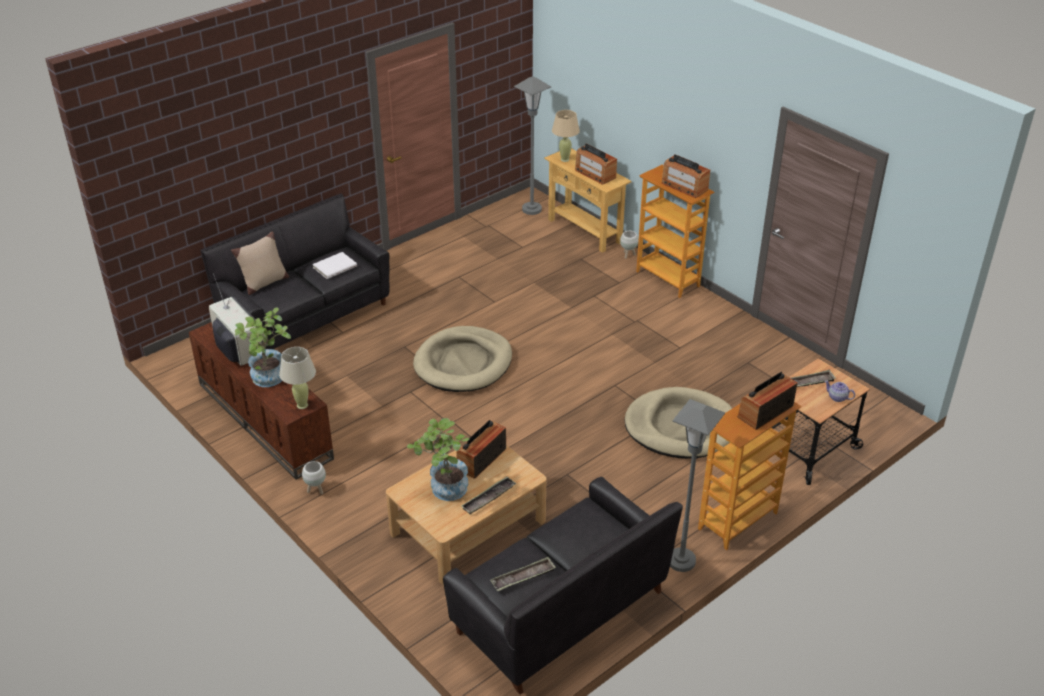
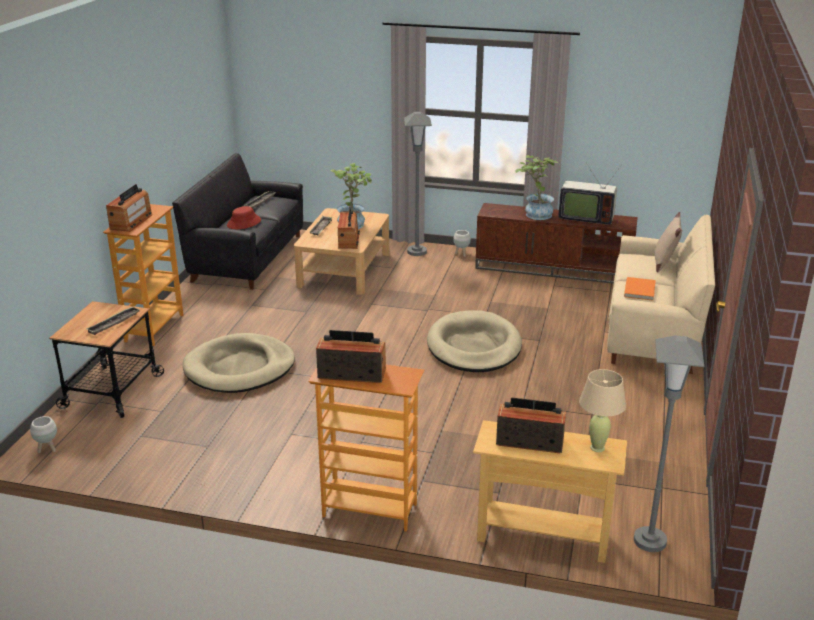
camera: 145 degrees right, 10 degrees down
(302, 405) = (491, 211): beige table lamp -> none
(306, 315) = (653, 331): black sofa -> beige sofa
(334, 266) = (640, 290): white book -> orange book
(579, 532) = (244, 223): none -> red hat
(628, 255) = (449, 524): white planter -> white planter (47, 449)
(681, 561) = (185, 297): grey floor lamp -> grey floor lamp (417, 251)
(837, 397) = (81, 321): teapot -> none

